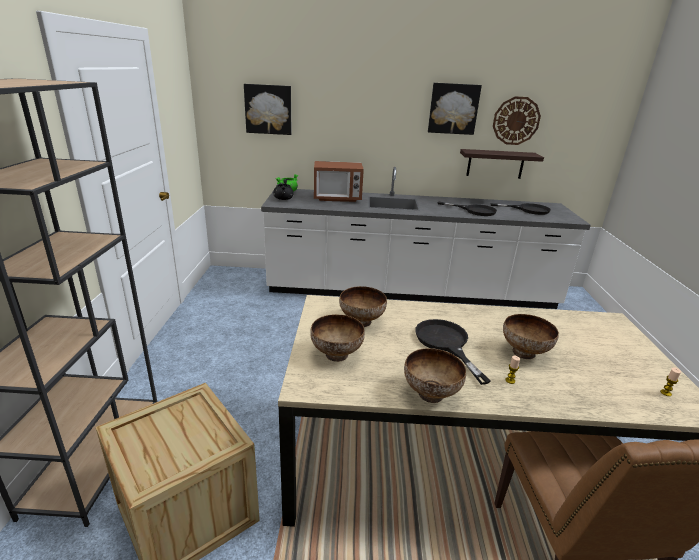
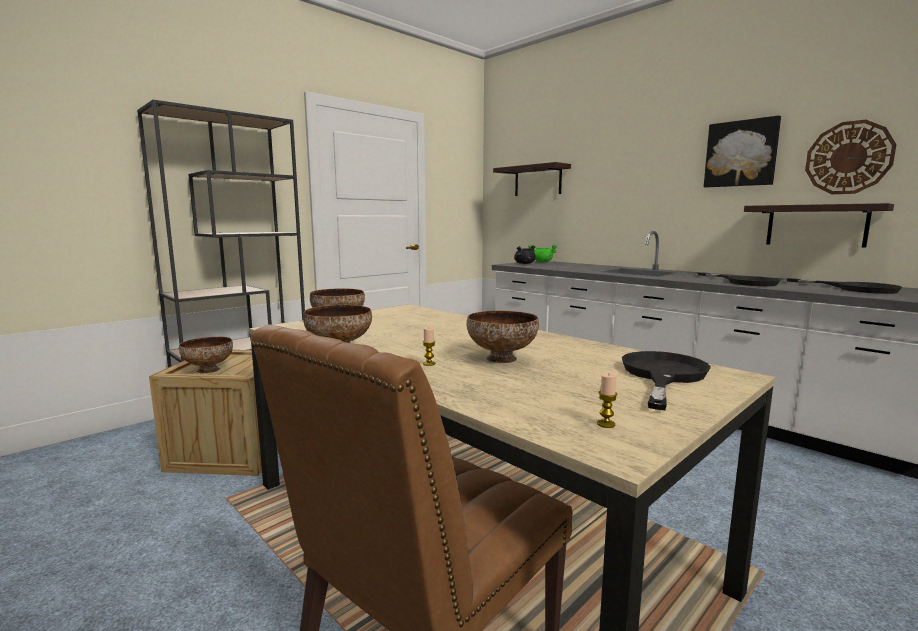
camera: 45 degrees right, 15 degrees down
(268, 109) = (537, 181): picture -> shelf
(337, 198) = (581, 266): microwave -> none
(362, 322) = (406, 318): bowl -> bowl (208, 370)
(445, 343) = (439, 338): black frying pan -> black frying pan (662, 375)

